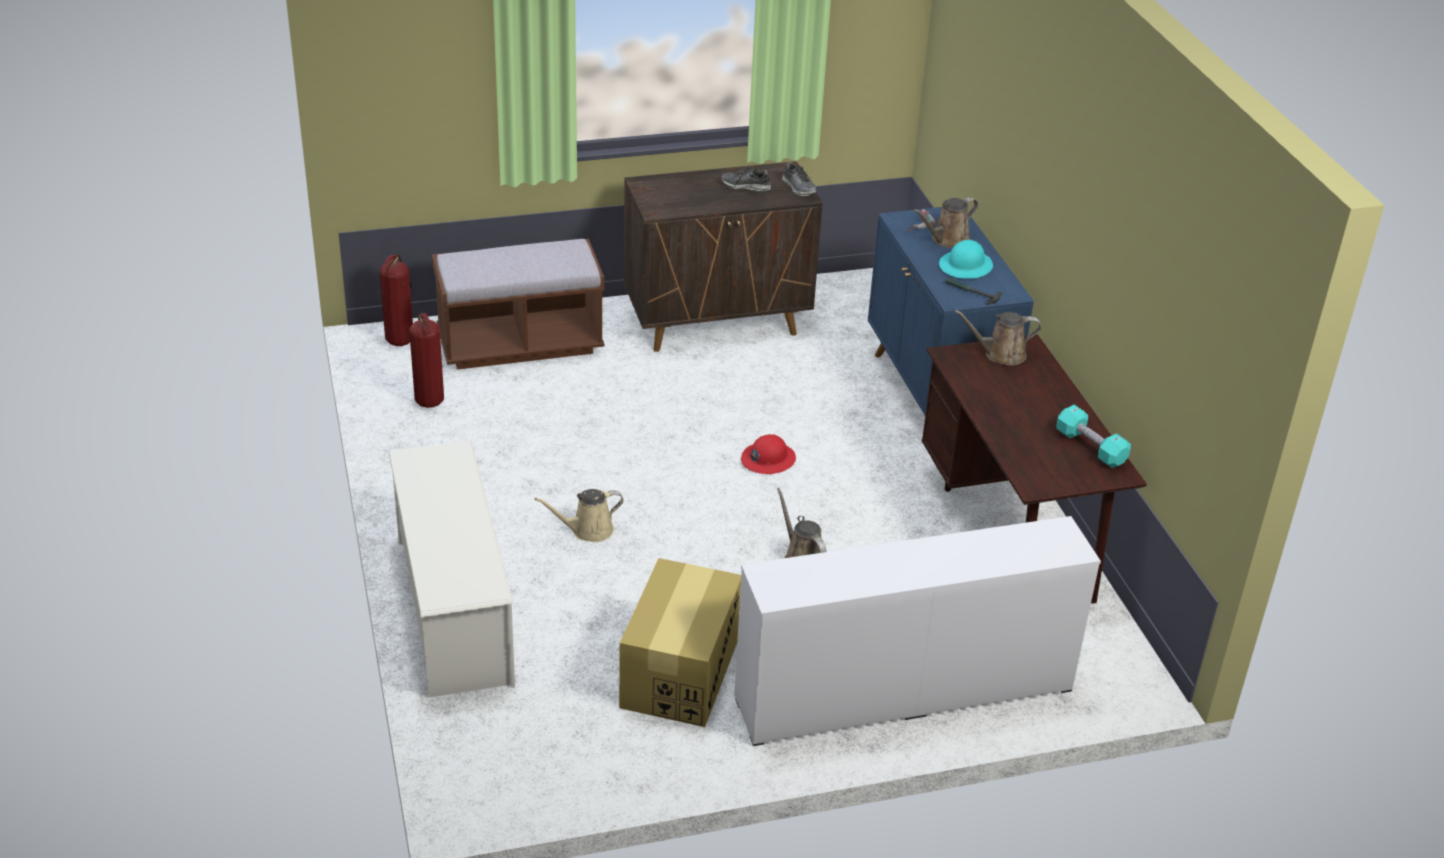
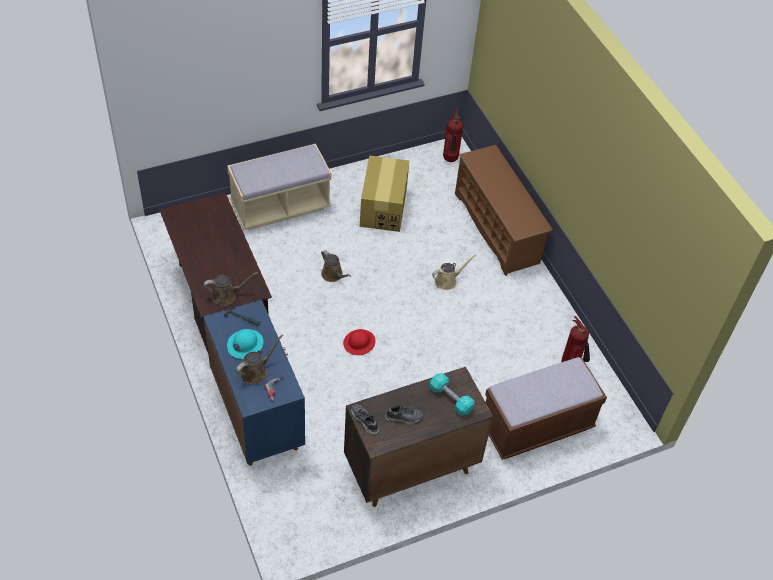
camera: 170 degrees right, 15 degrees up
(400, 340) = (613, 420): fire extinguisher -> fire extinguisher (450, 160)
(453, 609) = (497, 228): white shoe rack -> brown shoe rack
(903, 693) = (280, 207): white dresser -> beige bench
(1090, 448) = (184, 229): turquoise dumbbell -> turquoise dumbbell (450, 399)

